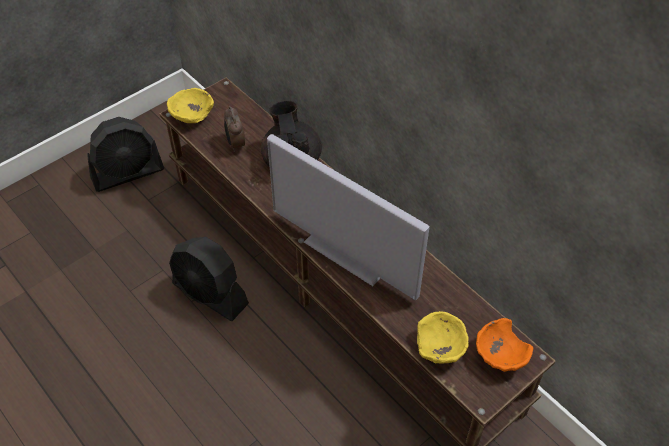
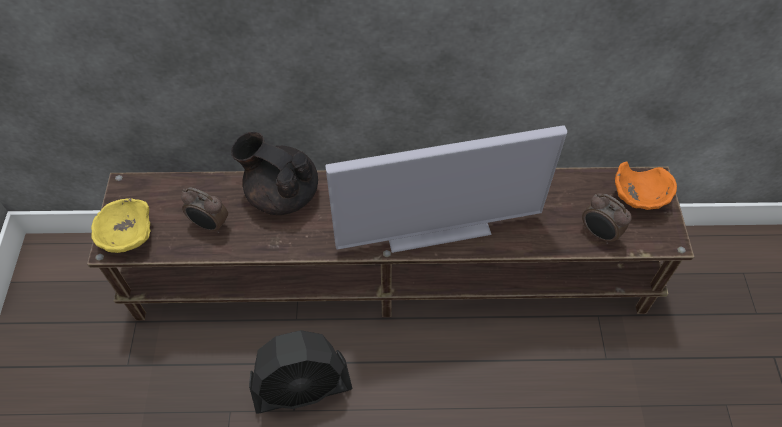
camera: 50 degrees left, 5 degrees up
(128, 173) = (70, 361): black fan -> none
(440, 349) = (598, 233): yellow bowl -> alarm clock

